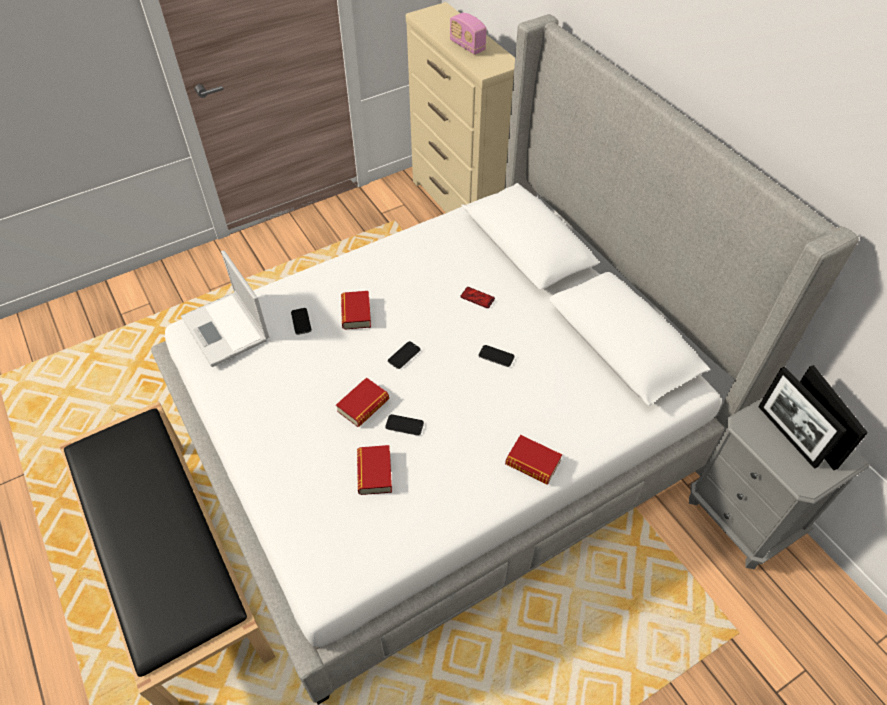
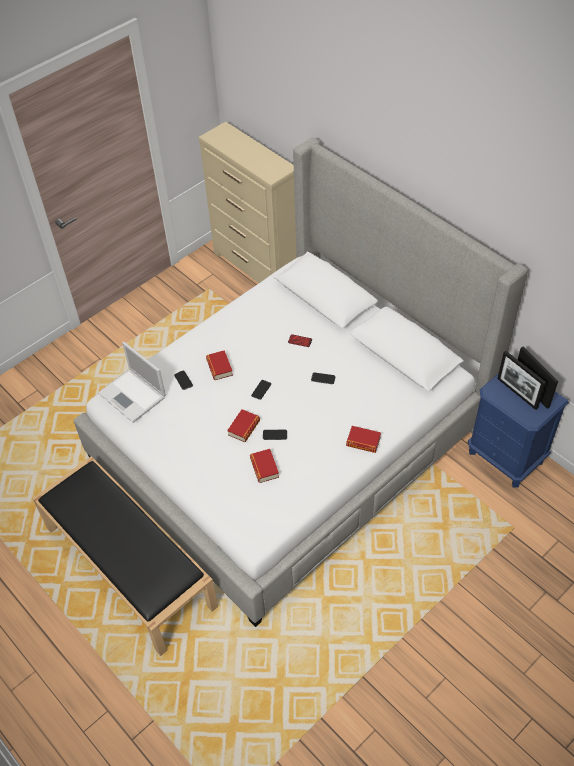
camera: 10 degrees left, 0 degrees up
(467, 46) = (252, 158): radio -> none
(742, 518) = (506, 457): grey nightstand -> blue nightstand

